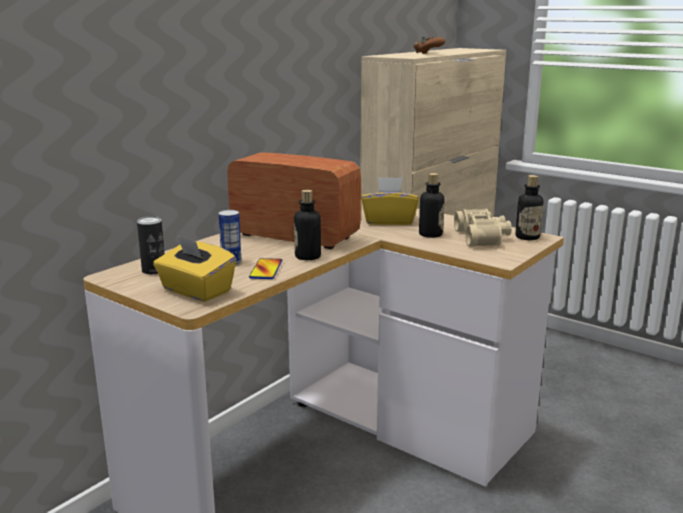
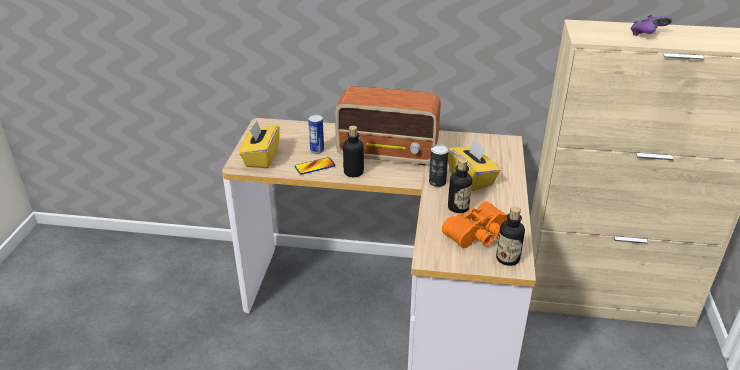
camera: 60 degrees right, 15 degrees up
(154, 271) = (281, 132): can -> can (437, 182)
(293, 237) = (388, 153): radio -> radio turned 105 degrees clockwise
(427, 53) = (647, 35): brown game controller -> purple game controller
(483, 237) = (479, 235): beige binoculars -> orange binoculars

